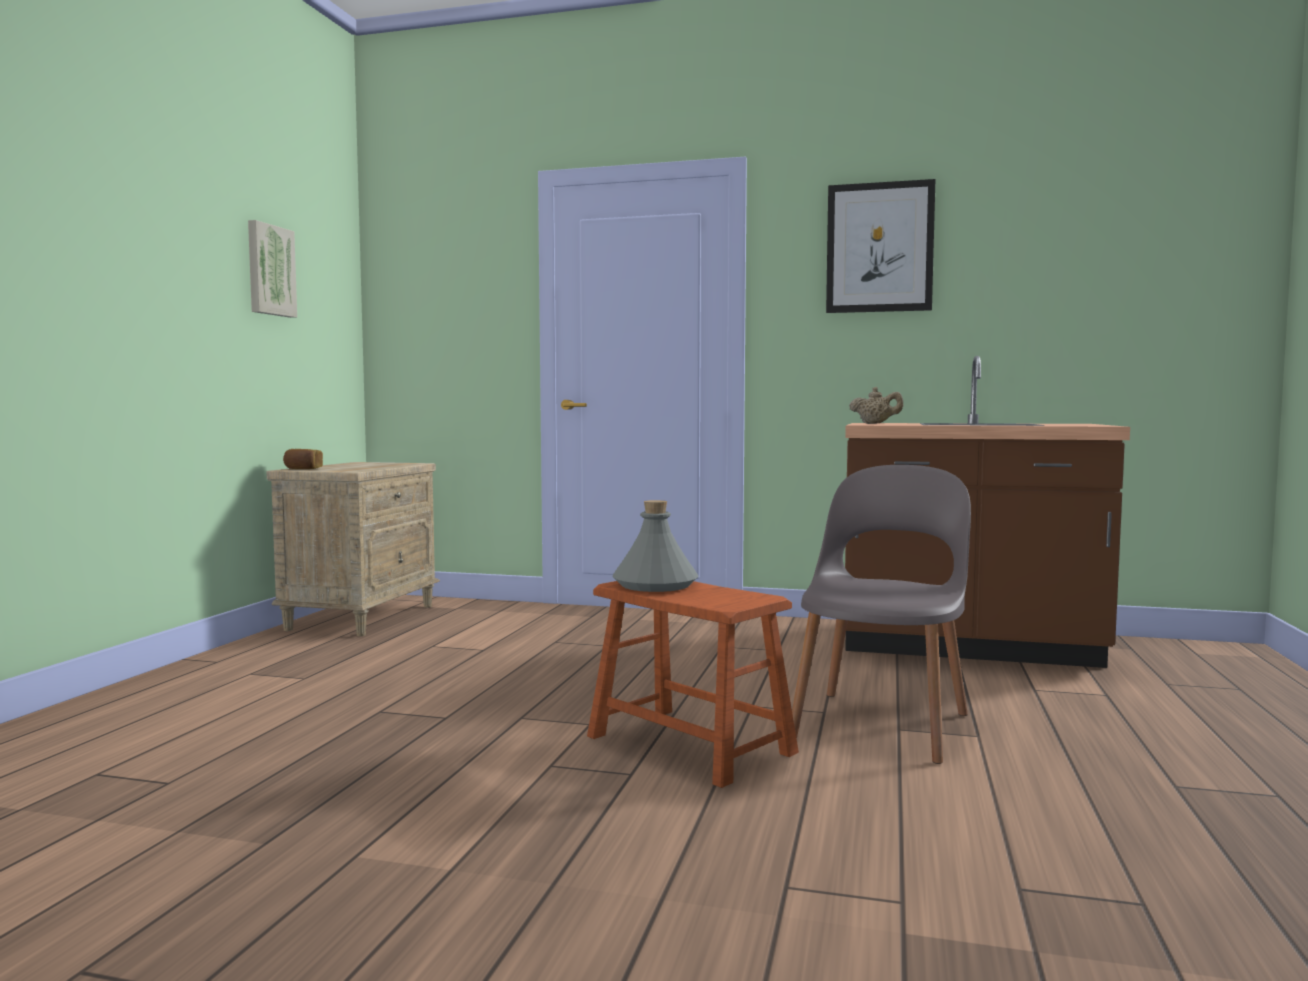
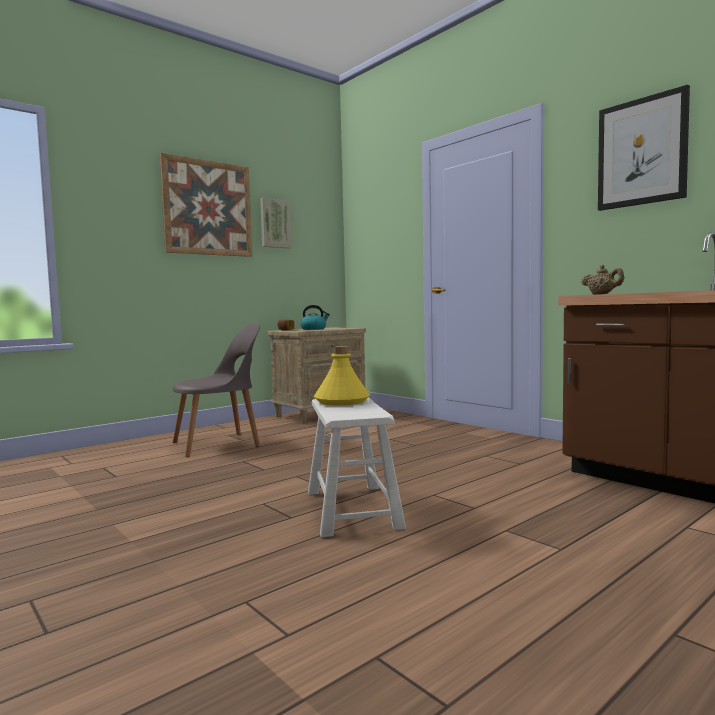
camera: 35 degrees right, 0 degrees up
(166, 229) = (207, 208): none -> picture
(353, 466) = (314, 329): none -> kettle
(654, 585) = (341, 401): grey bottle -> yellow bottle
(690, 744) = (352, 509): brown stool -> white stool
(882, 723) = (502, 523): grey chair -> grey chair (220, 444)

